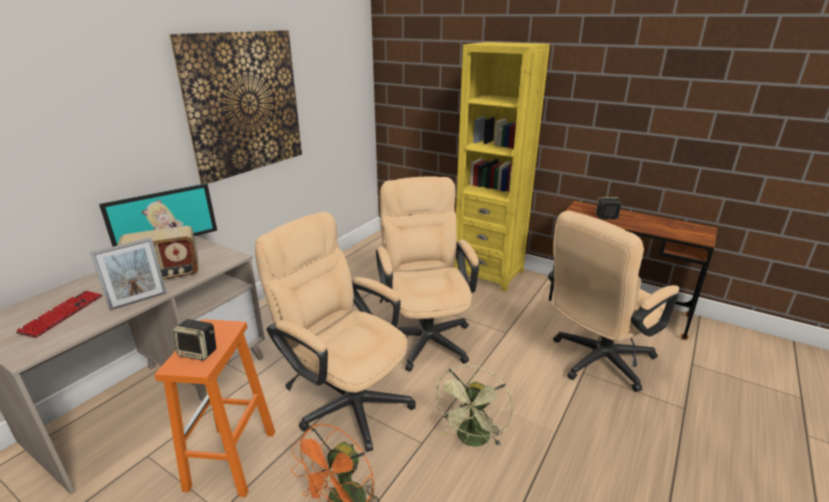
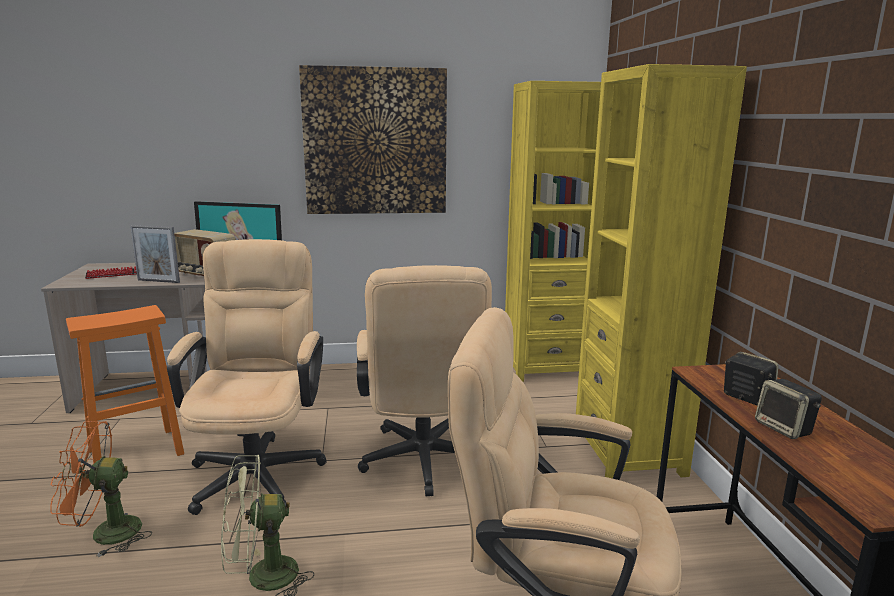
camera: 50 degrees right, 10 degrees down
(199, 352) = (104, 319): speaker -> speaker (785, 429)
(376, 248) = (544, 367): none -> yellow bookcase
(425, 334) = (423, 465): beige office chair -> beige office chair turned 135 degrees clockwise

